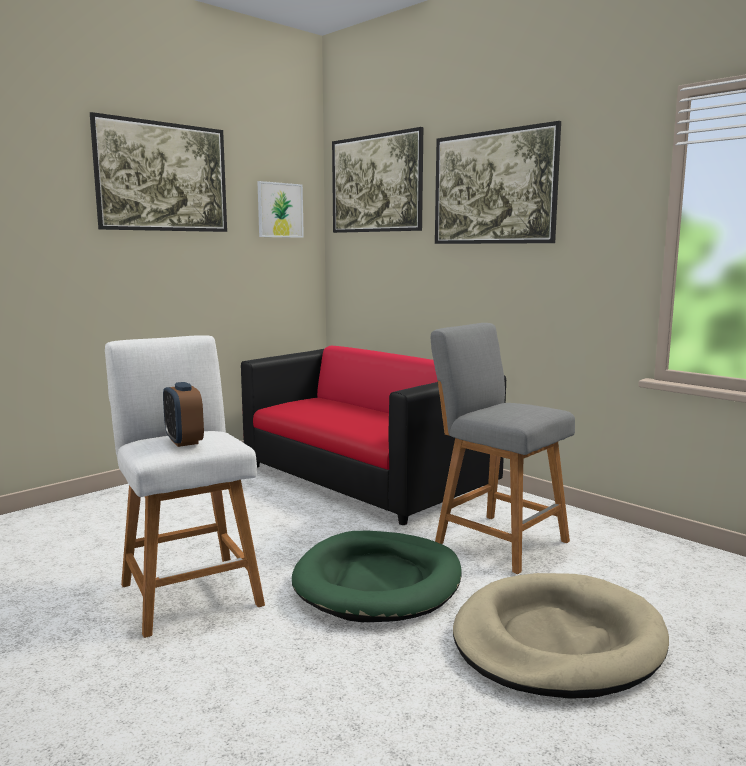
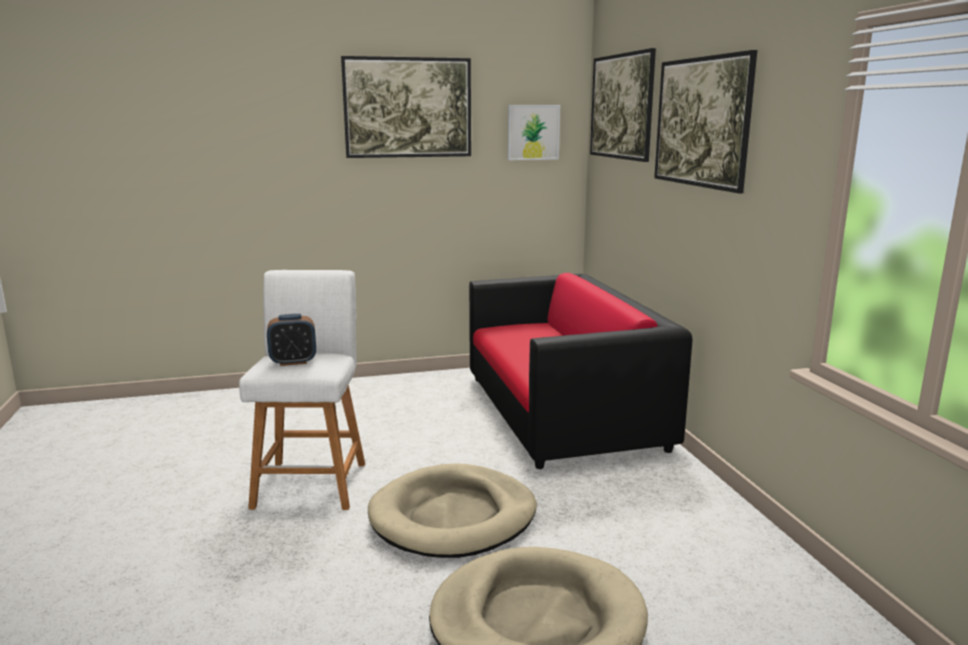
camera: 30 degrees right, 5 degrees up
(184, 441) = (293, 362): alarm clock -> alarm clock turned 105 degrees counterclockwise
(378, 582) = (453, 517): green dog bed -> beige dog bed
(496, 540) = (606, 508): grey stool -> none

